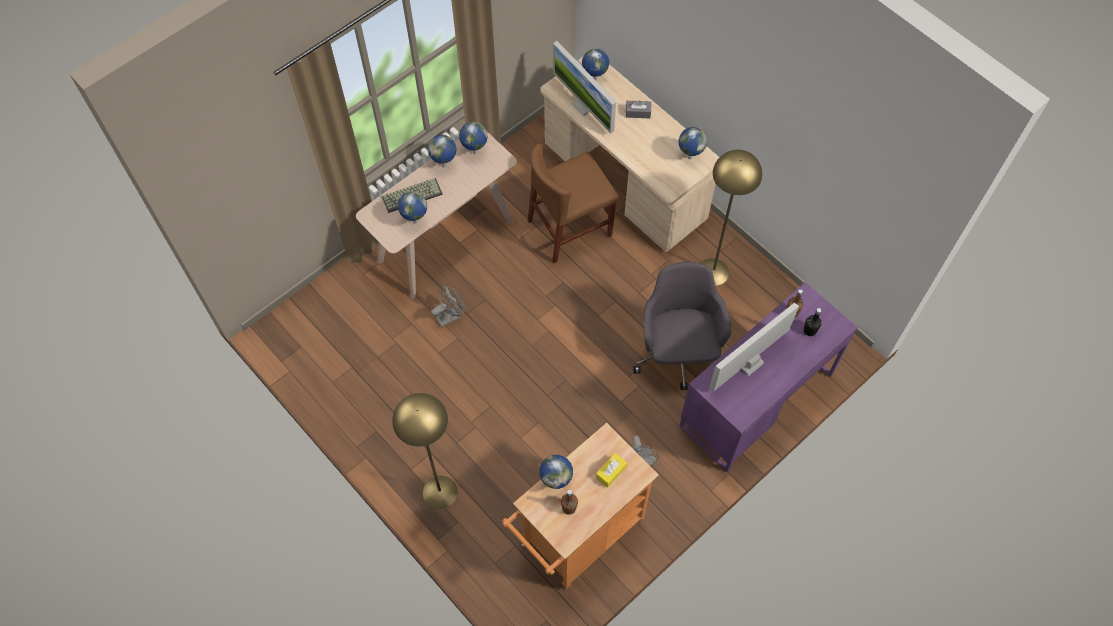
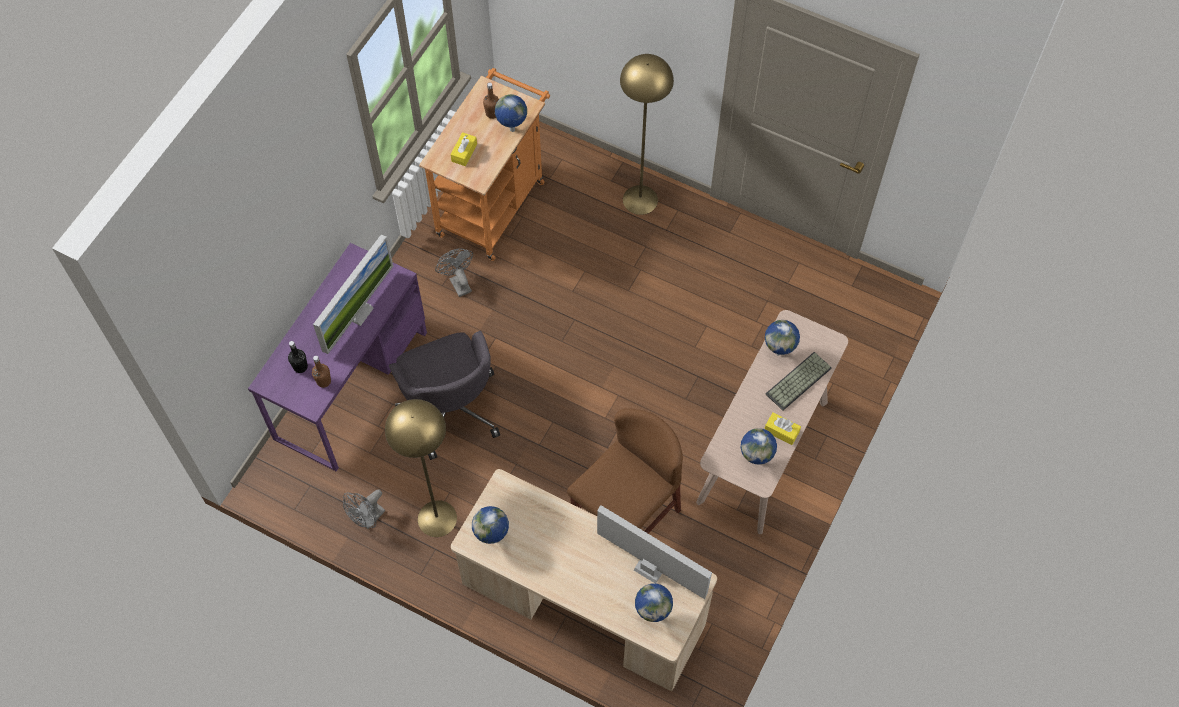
camera: 160 degrees right, 0 degrees up
(445, 165) = (781, 431): globe -> yellow tissue box
(451, 316) = (713, 368): grey fan -> grey fan (368, 519)
(638, 112) = (578, 581): grey tissue box -> none

